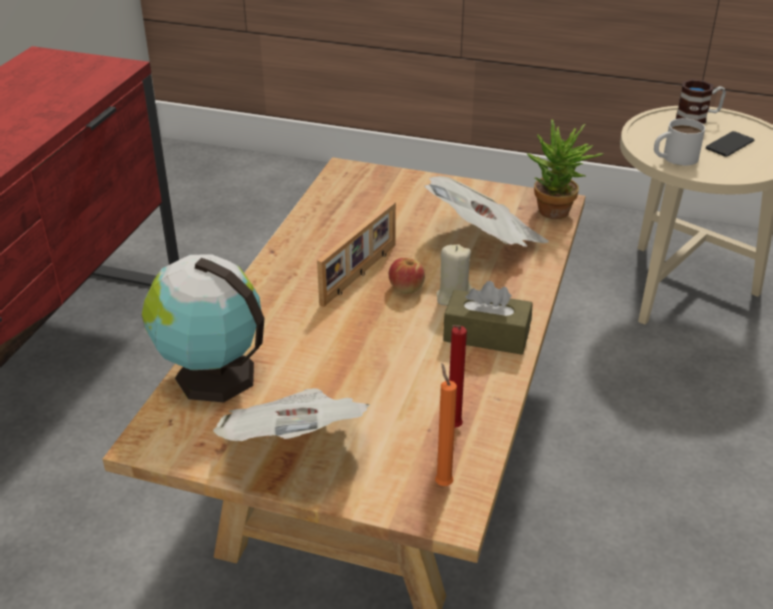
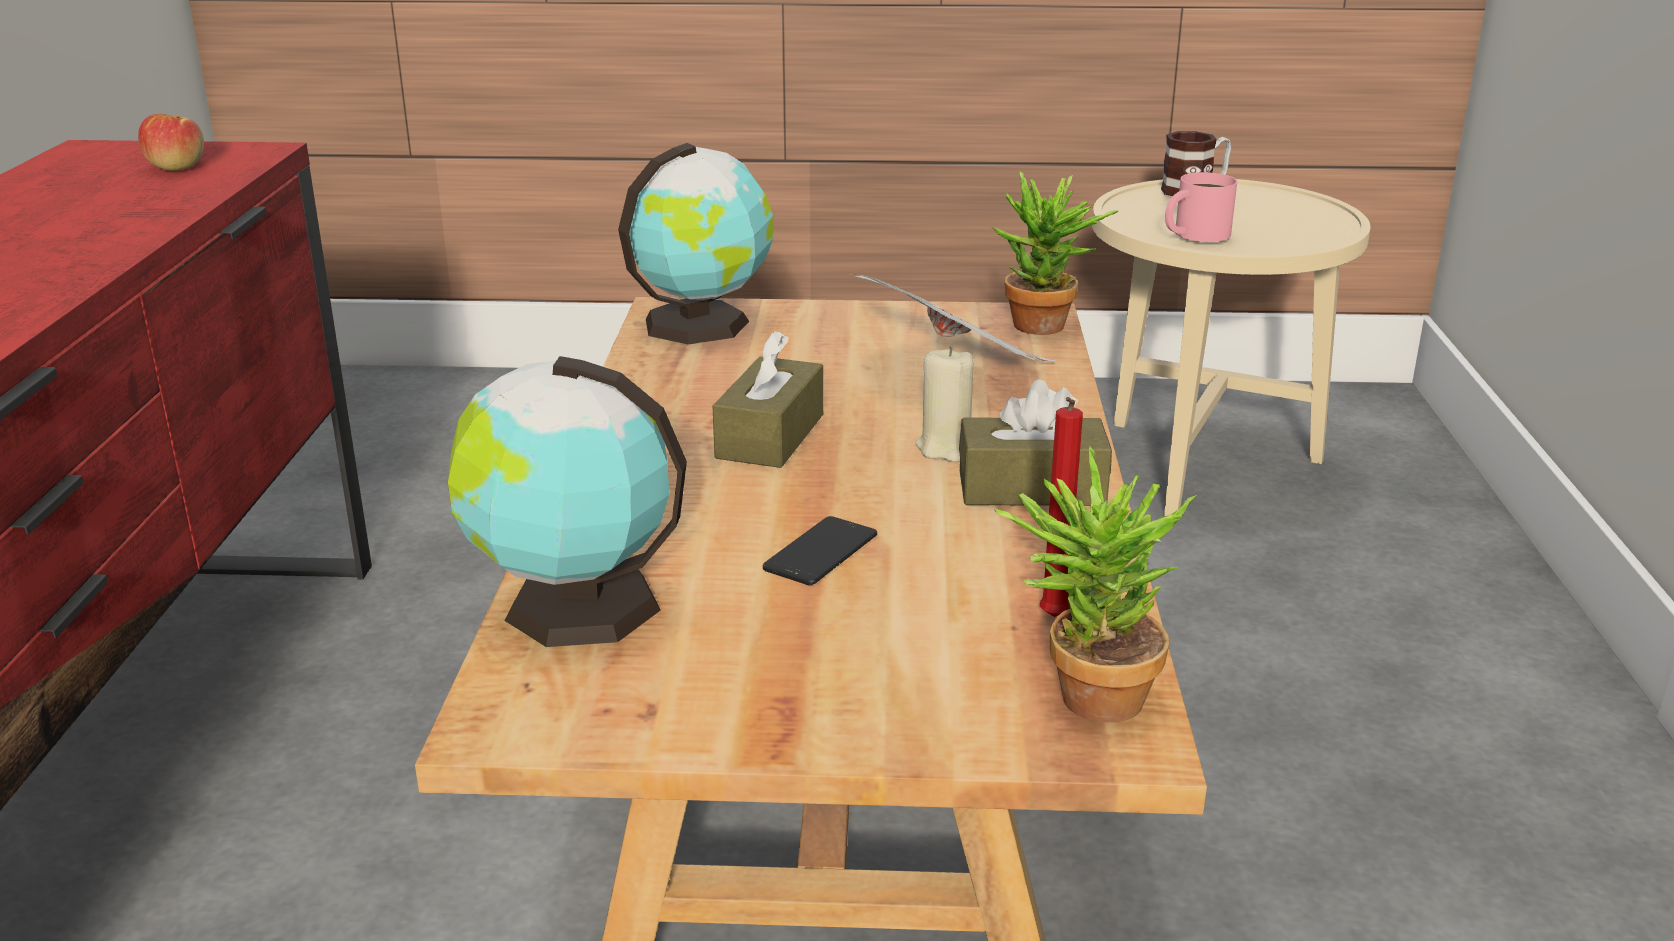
camera: 15 degrees left, 10 degrees down
(295, 444) = (785, 683): newspaper -> none
(359, 182) = (701, 322): none -> globe
(360, 274) = (770, 436): picture frame -> brown tissue box
(406, 288) = (859, 444): apple -> apple (176, 167)
(442, 482) = (1084, 697): orange candle -> potted plant
(674, 158) = (1193, 235): white mug -> pink mug
(729, 145) = (1260, 215): phone -> phone (820, 552)

